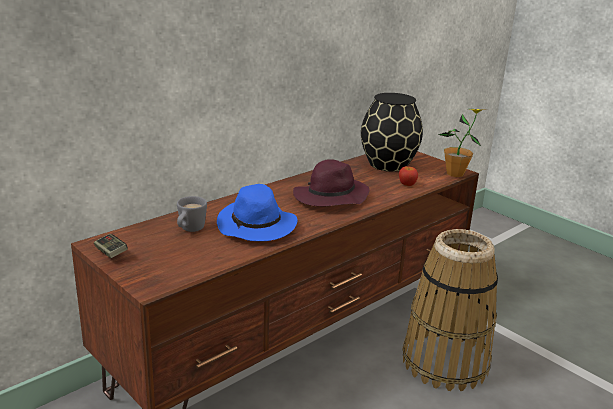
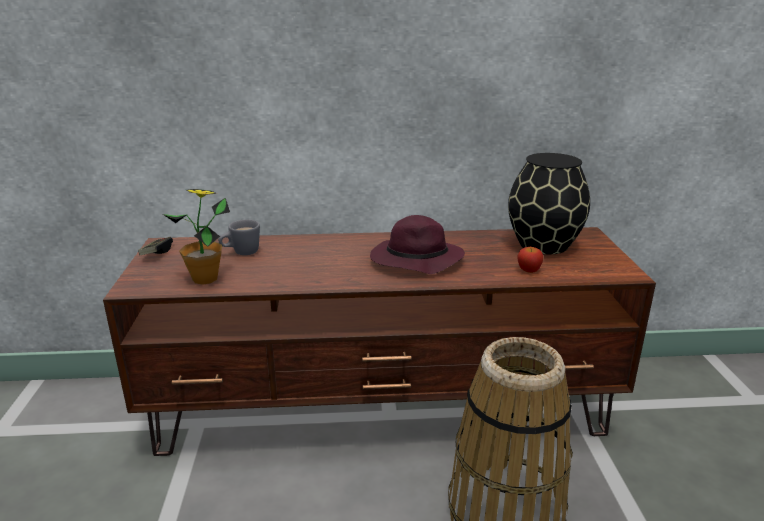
camera: 40 degrees right, 0 degrees up
(257, 226) = (299, 266): blue hat -> none
(455, 174) = (617, 275): potted plant -> potted plant (205, 279)

